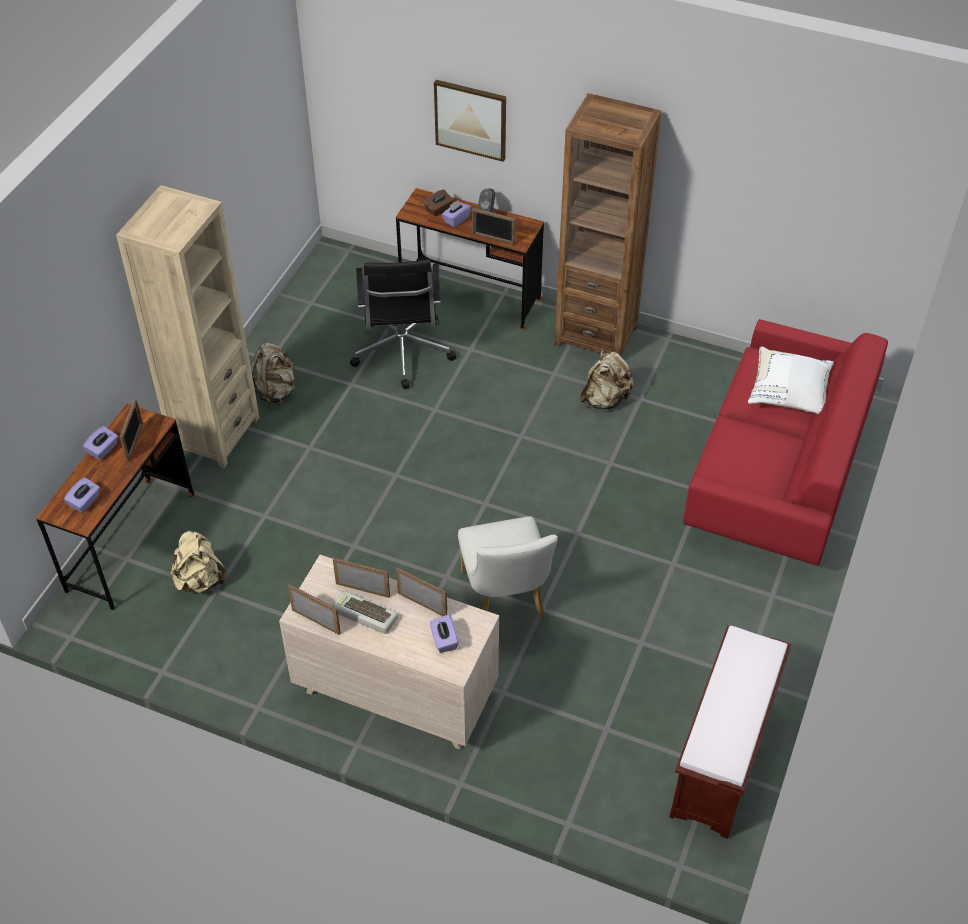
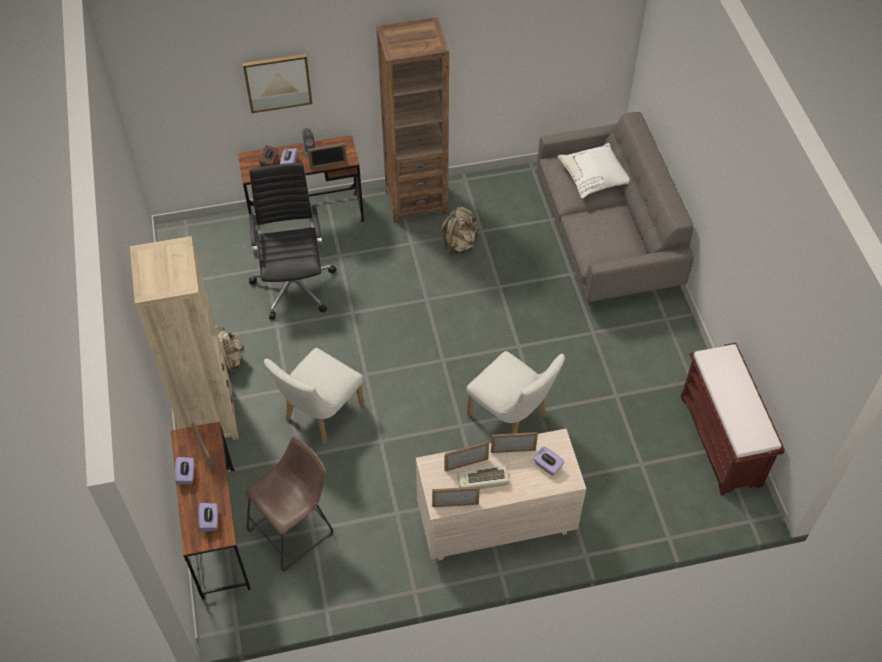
camera: 35 degrees left, 5 degrees up
(200, 580) = (295, 529): beige backpack -> brown stool
(317, 488) = (319, 415): none -> white chair
(402, 354) = (294, 284): black office chair -> black office chair turned 150 degrees counterclockwise
(776, 474) = (606, 238): red sofa -> grey sofa

